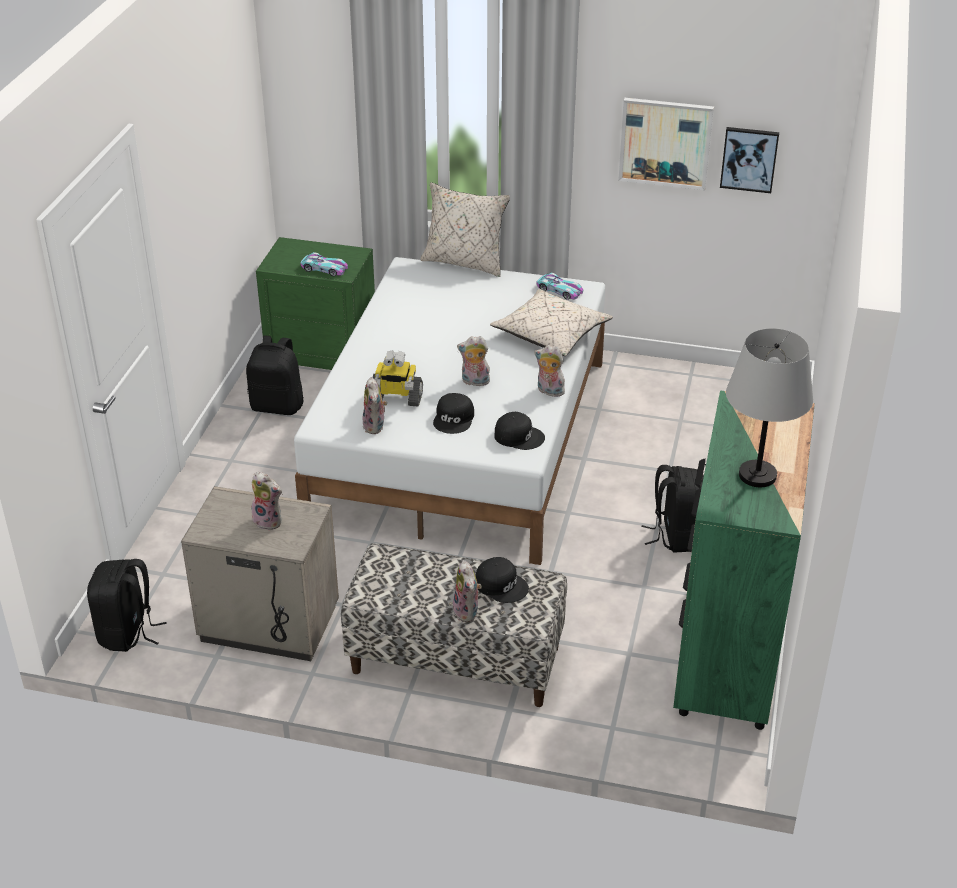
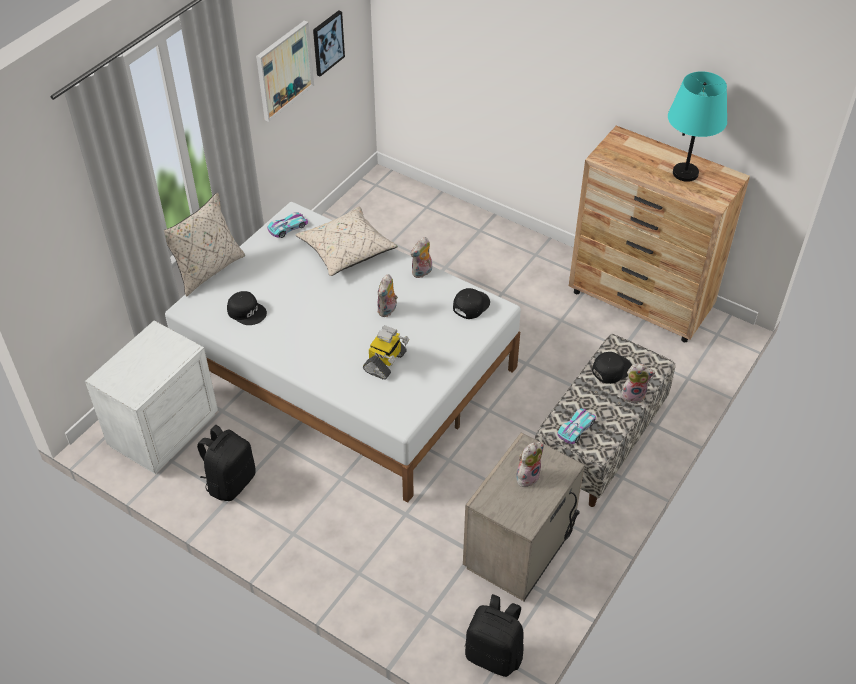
camera: 70 degrees left, 10 degrees up
(322, 349) = (163, 430): green nightstand -> white nightstand
(324, 269) = (167, 360): toy car -> toy car (576, 428)
(375, 426) = (418, 385): plush toy -> none
(454, 418) = (431, 335): black cap -> black cap (247, 311)
(675, 536) = (516, 287): black backpack -> none
(728, 656) = (640, 302): green dresser -> brown dresser
(758, 475) = (685, 173): grey table lamp -> turquoise table lamp

